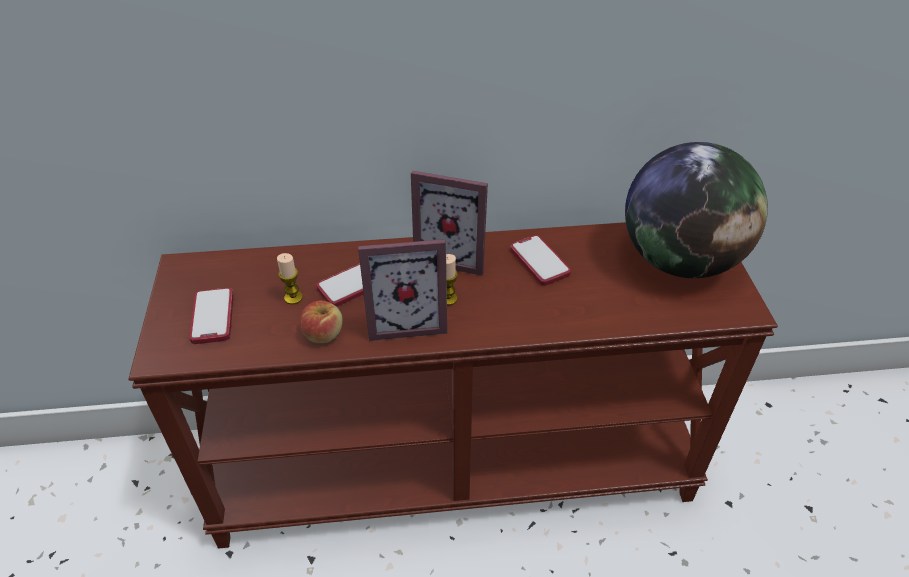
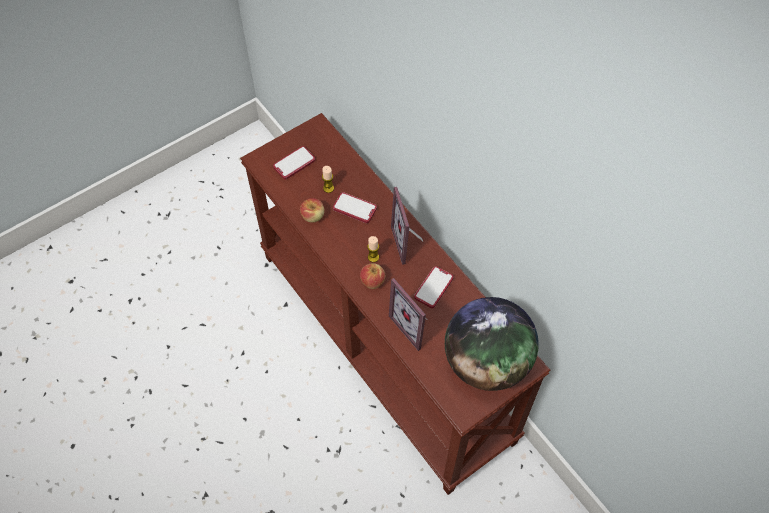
camera: 60 degrees right, 15 degrees up
(406, 320) = (345, 246): picture frame -> picture frame (414, 325)
(486, 315) = (372, 281): none -> apple

